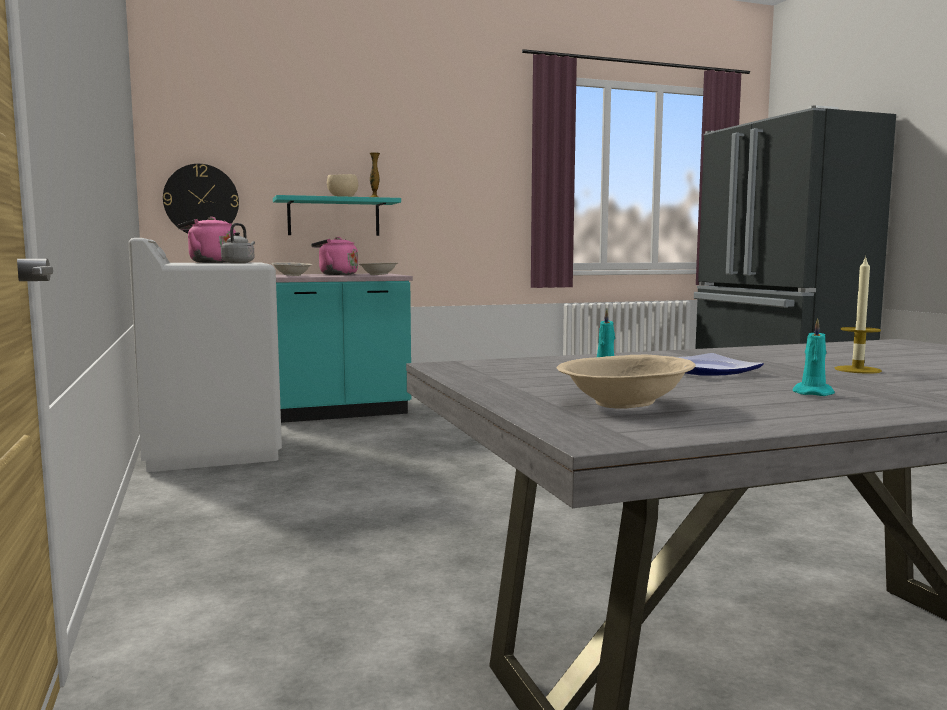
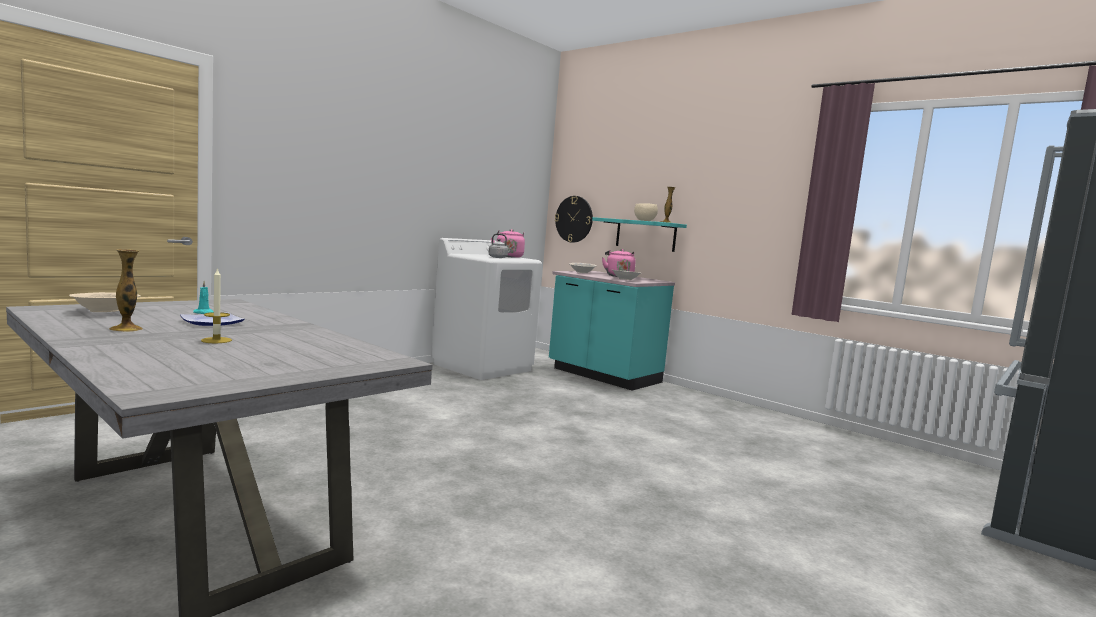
camera: 60 degrees right, 0 degrees up
(812, 393) = (126, 329): turquoise candle -> vase

